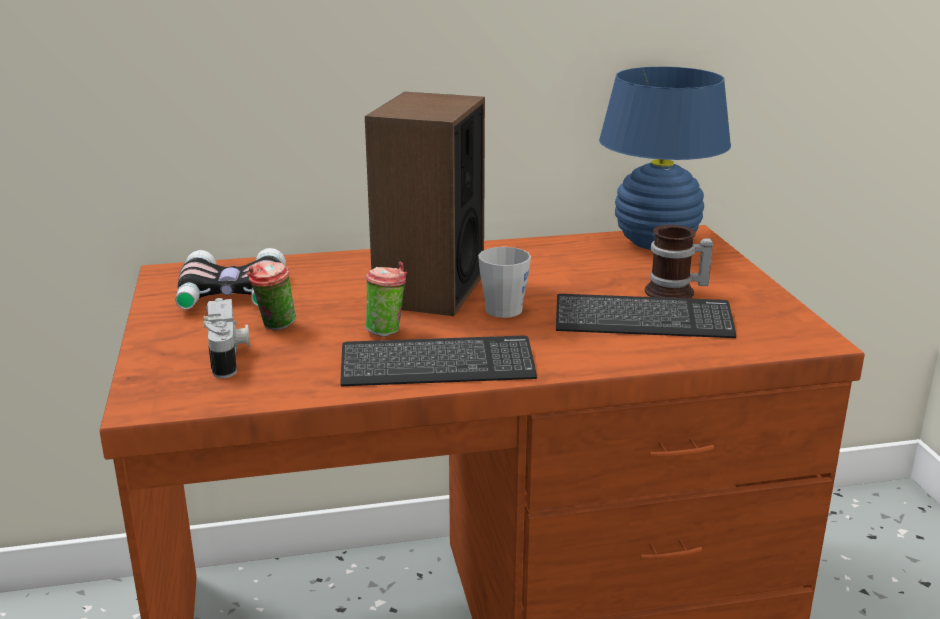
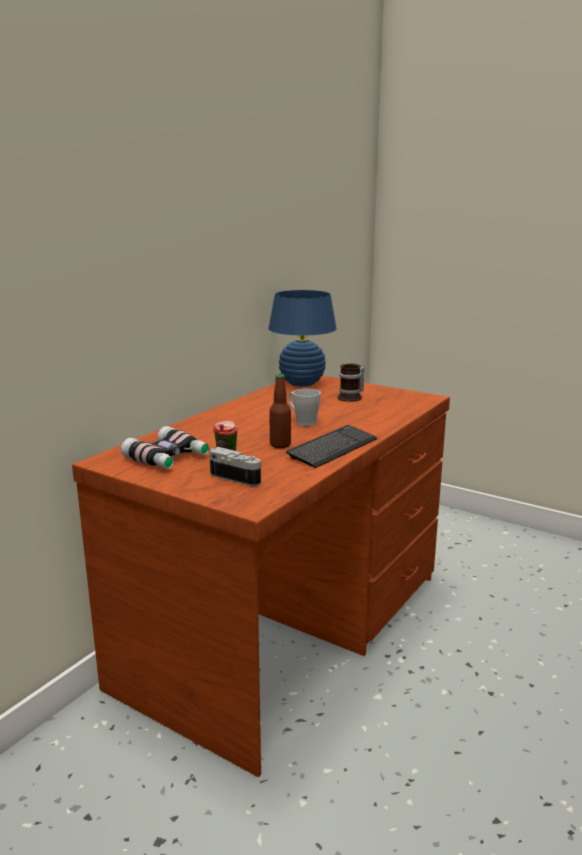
camera: 45 degrees left, 5 degrees down
(387, 331) = (280, 445): cup -> bottle
(429, 290) = (256, 426): speaker -> none
(643, 321) = (364, 409): keyboard -> none

